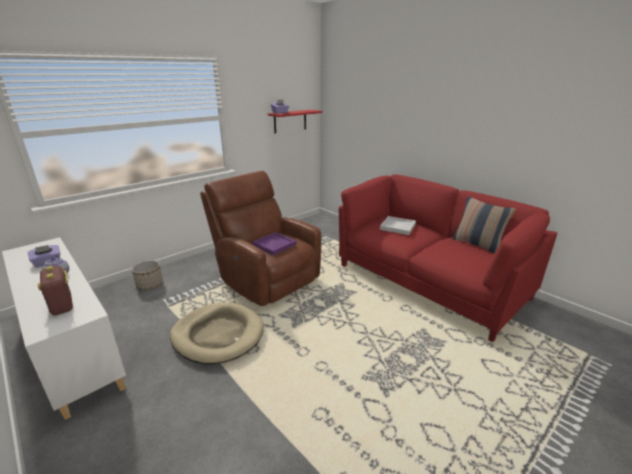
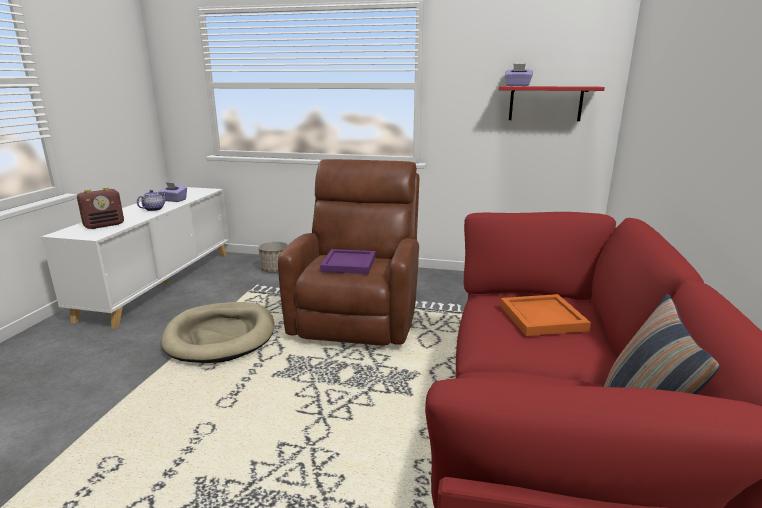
camera: 55 degrees right, 5 degrees down
(62, 306) = (104, 225): radio -> radio turned 150 degrees counterclockwise
(398, 226) = (543, 318): white tray -> orange tray

